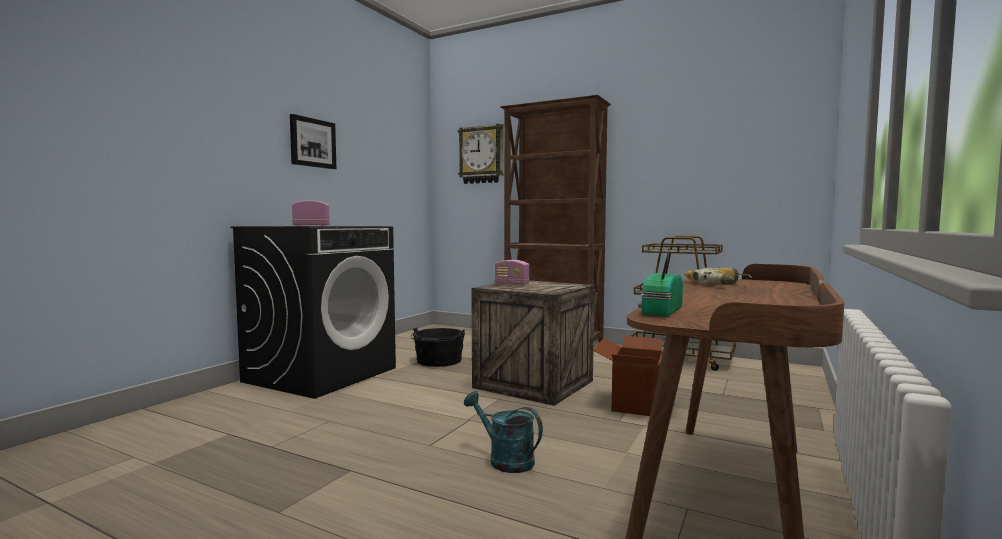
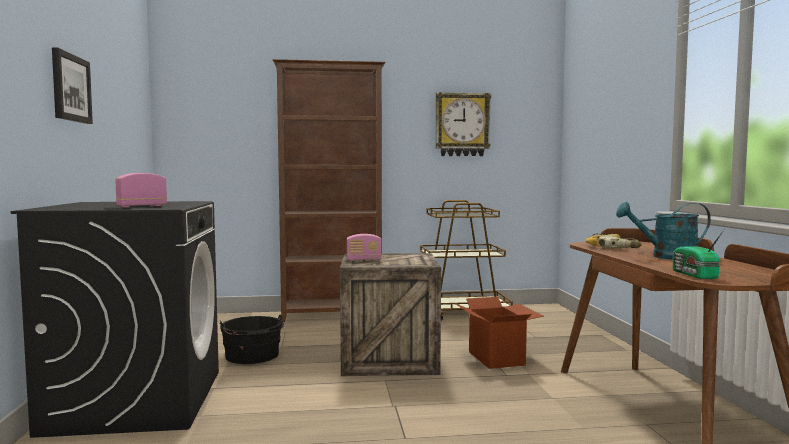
camera: 35 degrees left, 0 degrees up
(482, 155) = (227, 109): wall clock -> wall clock (462, 125)
(504, 459) = (486, 430): turquoise watering can -> turquoise watering can (666, 257)

